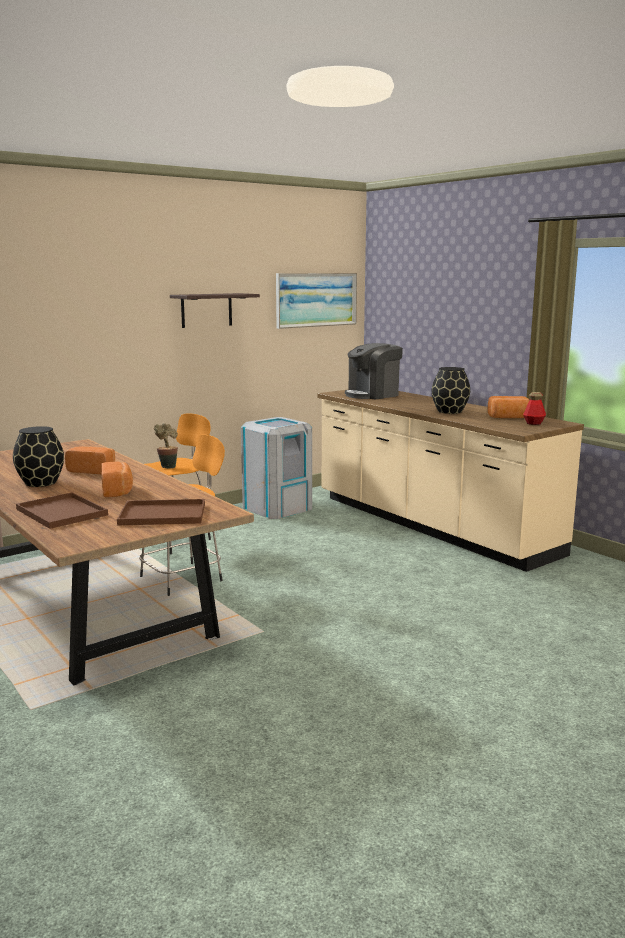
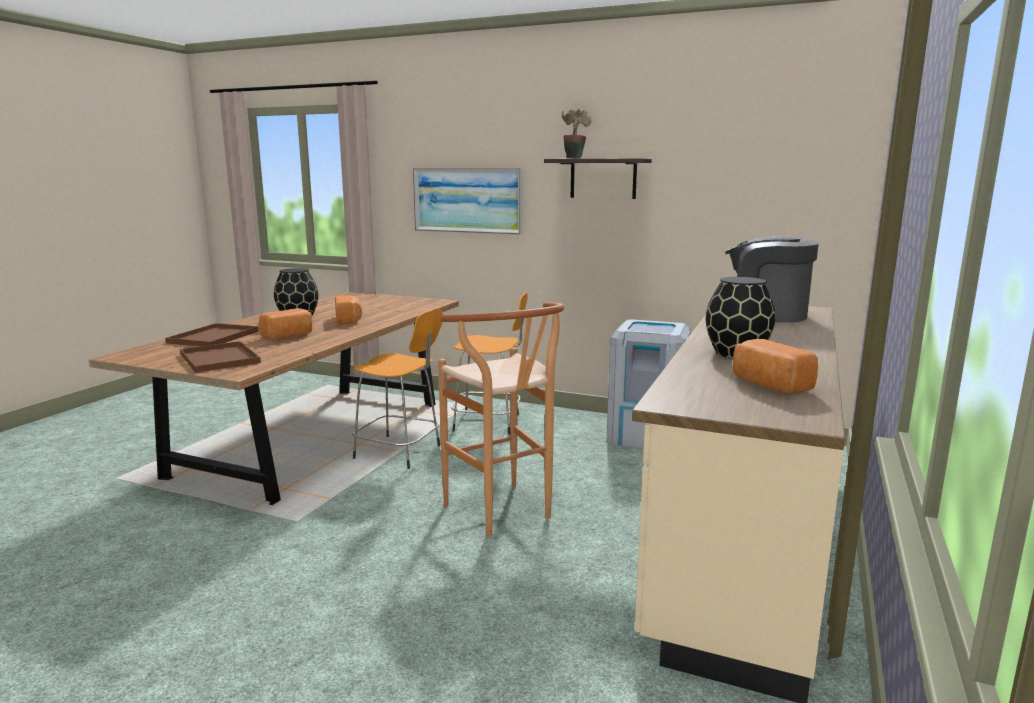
camera: 60 degrees right, 0 degrees up
(167, 466) = (483, 342): potted plant -> potted plant (574, 158)
(316, 299) = (778, 170): picture -> picture (467, 200)
(340, 568) = (504, 515): none -> brown stool
(533, 423) = (755, 403): bottle -> none

